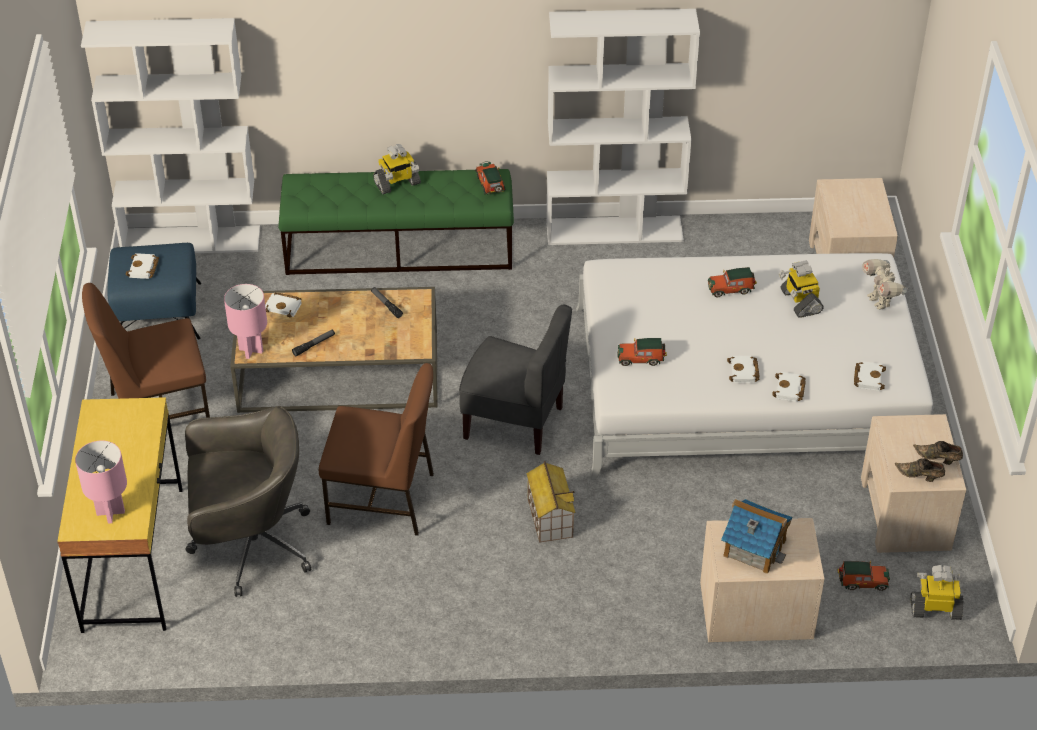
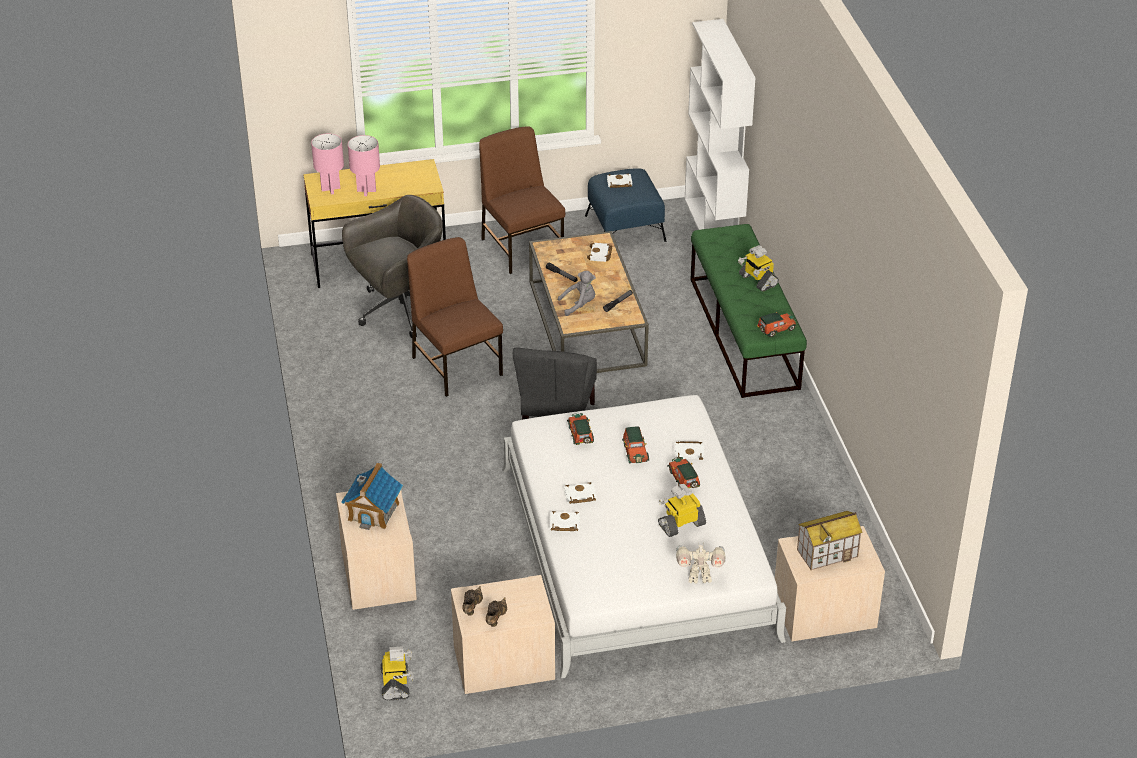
camera: 80 degrees right, 5 degrees down
(250, 546) = (399, 310): grey office chair -> grey office chair turned 105 degrees counterclockwise
(251, 350) = (547, 247): pink table lamp -> pink table lamp (366, 191)
(379, 337) = (579, 305): none -> grey plush toy
(383, 500) = (457, 365): brown chair -> brown chair turned 150 degrees clockwise
(549, 518) = (455, 451): toy house -> toy house (827, 553)
(615, 230) = (818, 453): white bookcase -> none
(862, 581) = (418, 636): toy car -> toy car (635, 451)
(868, 377) = (589, 570): white book -> white book (690, 452)
(880, 301) = (699, 577): toy robot -> toy robot turned 150 degrees counterclockwise

